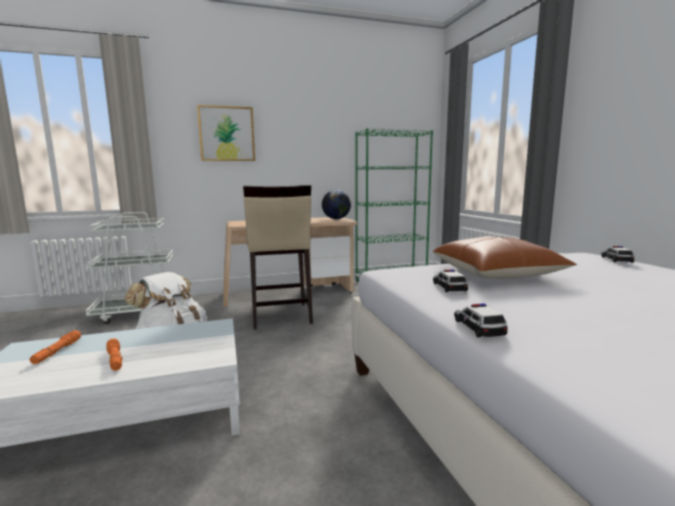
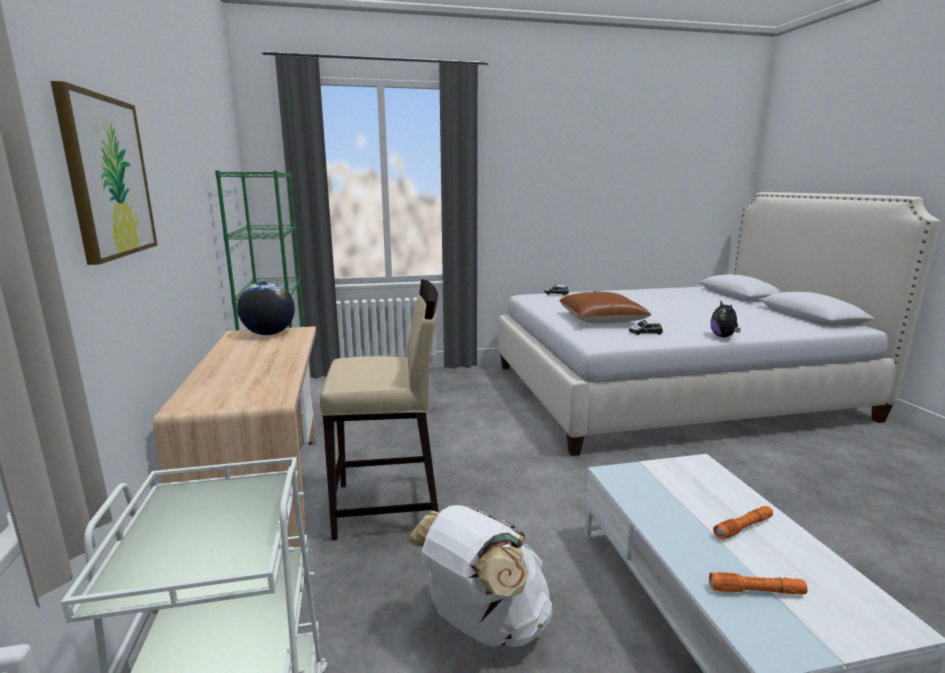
camera: 85 degrees left, 5 degrees up
(478, 327) = (723, 336): toy car -> plush toy

